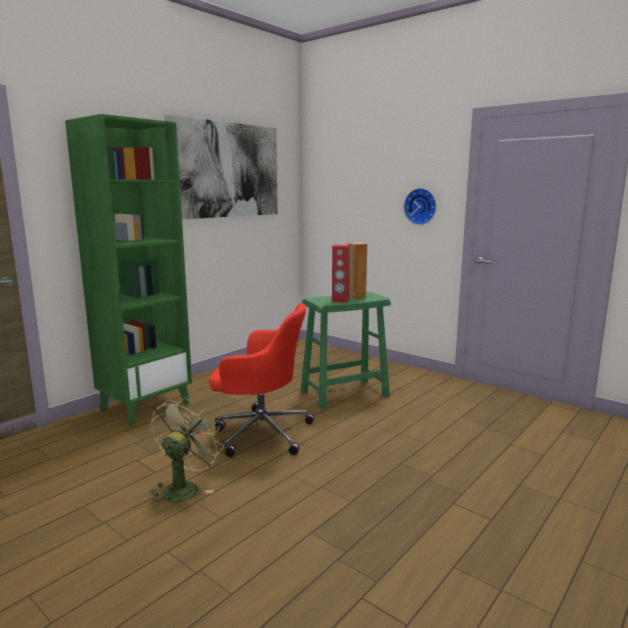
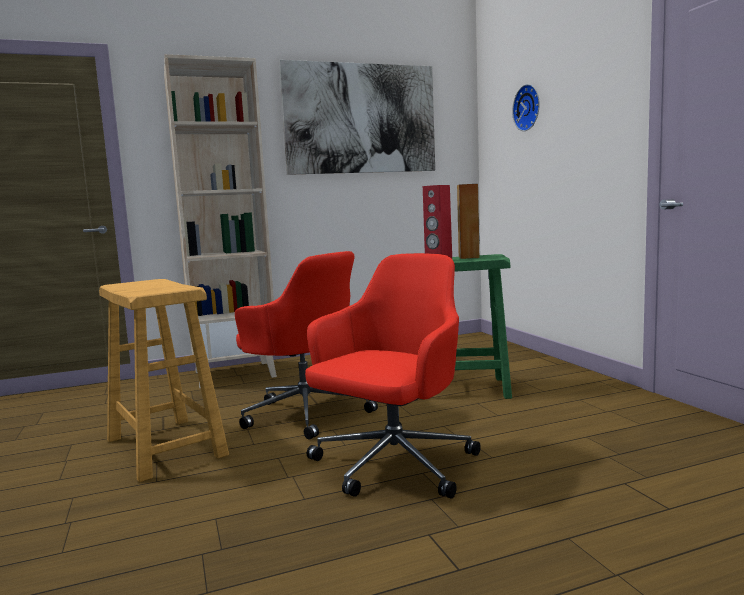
camera: 30 degrees right, 5 degrees down
(145, 406) = (235, 374): green bookcase -> beige bookcase
(184, 487) = (165, 447): green fan -> beige stool
(377, 462) = (392, 465): none -> red office chair
(421, 206) = (595, 136): wall clock -> wall clock (528, 108)

